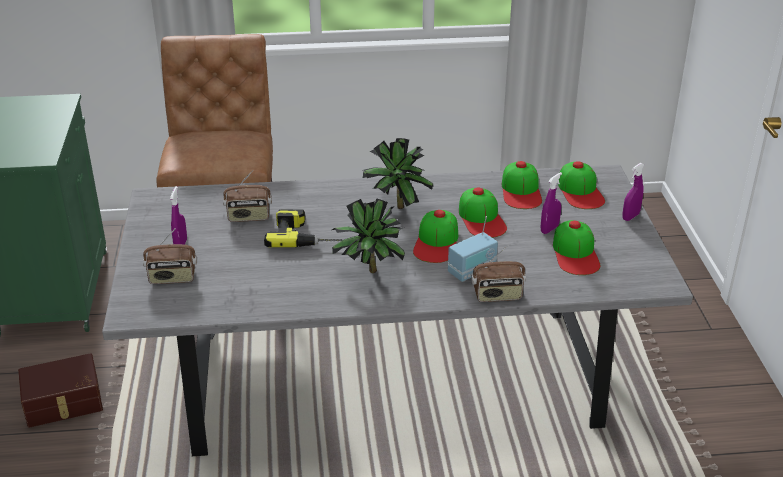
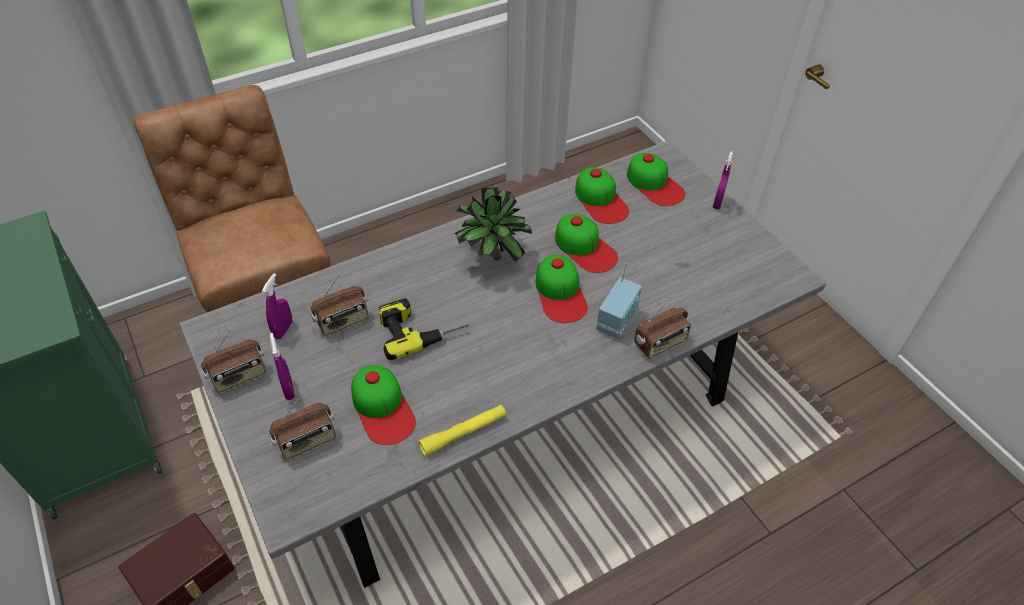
camera: 25 degrees left, 15 degrees up
(151, 229) = (239, 377): none -> radio
(290, 305) = (463, 433): none -> yellow flashlight
(369, 274) = (519, 359): potted plant -> none
(549, 229) = (655, 241): purple spray bottle -> purple spray bottle (283, 329)
(575, 253) = (697, 265): cap -> cap (383, 408)

